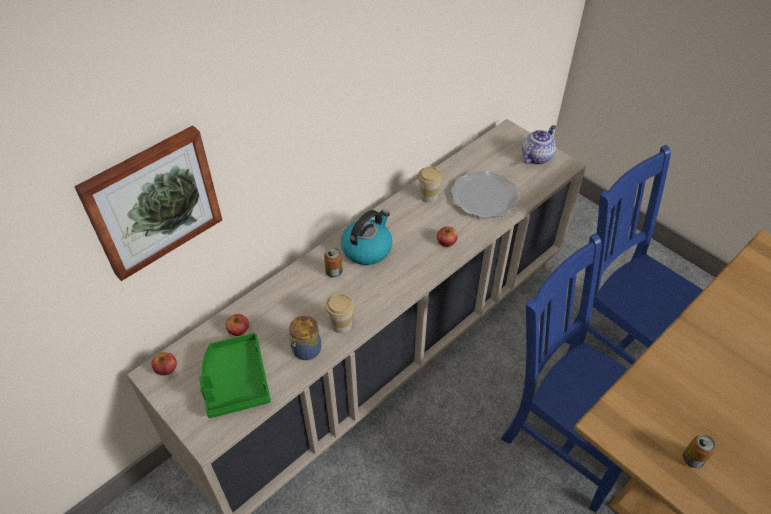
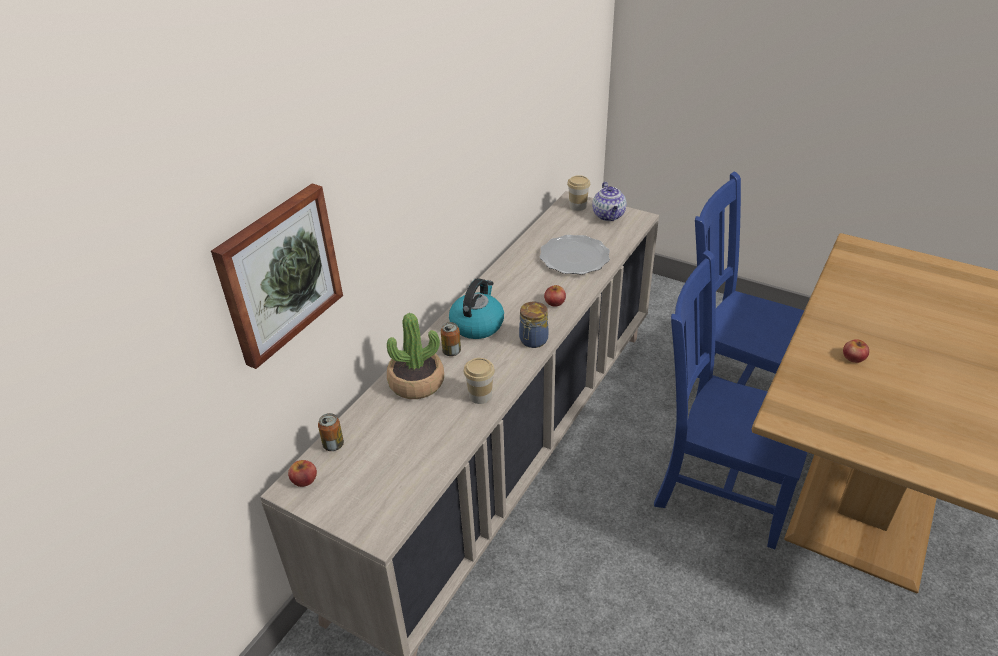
camera: 15 degrees left, 10 degrees down
(235, 381) = (388, 473): green tray -> none
(238, 329) = (371, 425): apple -> apple (853, 357)
(292, 296) = (416, 382): none -> potted plant
(305, 350) = (452, 427): jar -> jar (533, 341)
(428, 196) = (519, 268): cup -> cup (577, 206)
(536, 156) = (609, 216): teapot -> teapot turned 150 degrees clockwise
(692, 459) = (872, 426): can -> can (333, 445)

